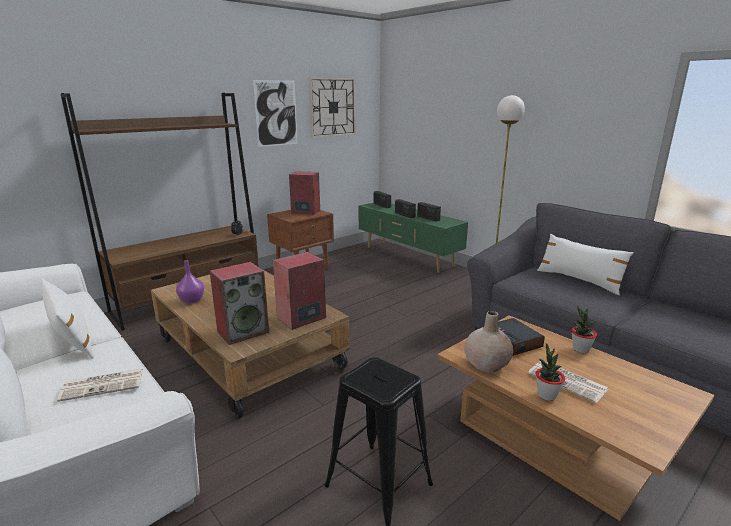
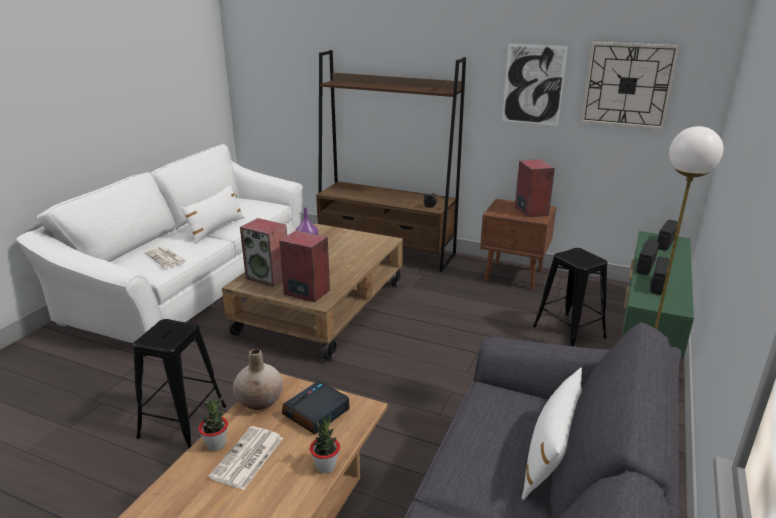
camera: 65 degrees right, 5 degrees up
(390, 274) = (569, 332): none -> black stool

